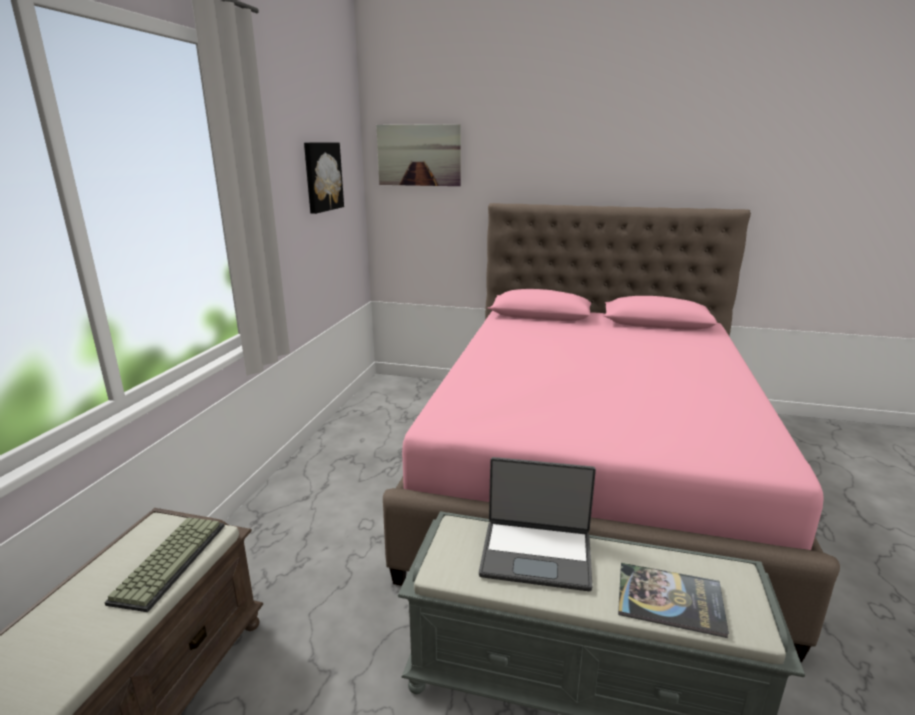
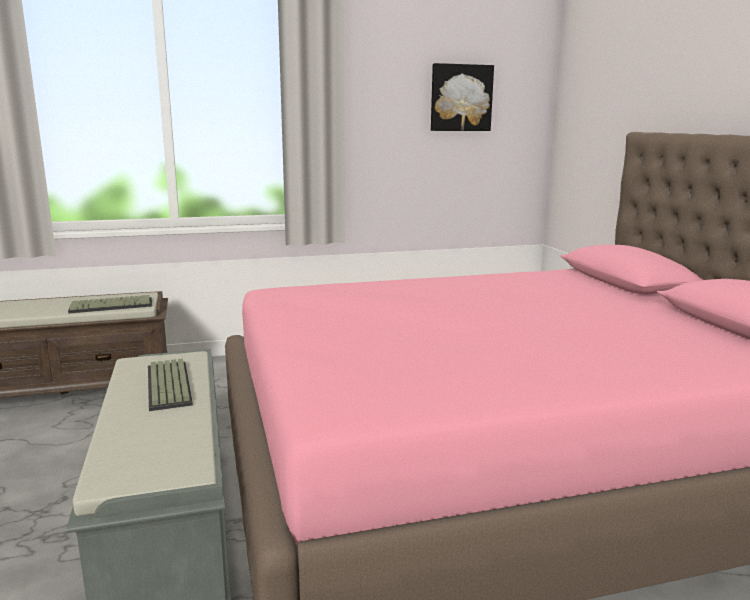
camera: 60 degrees right, 5 degrees down
(419, 155) = (593, 77): picture -> none
(536, 554) = (170, 385): laptop -> keyboard
(669, 600) = (132, 442): book -> none

